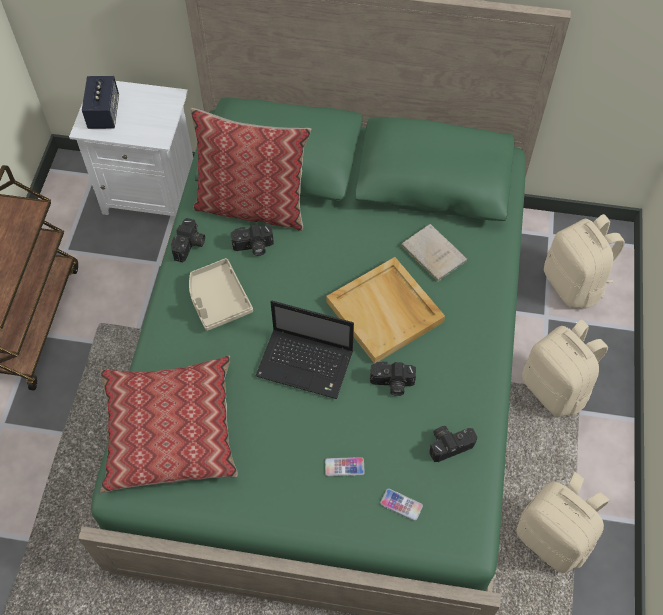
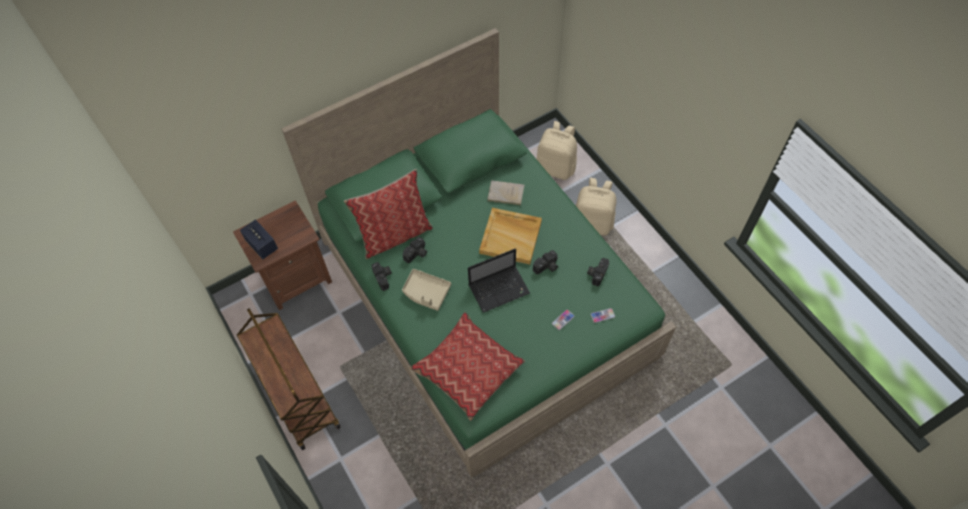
camera: 40 degrees left, 0 degrees up
(151, 192) = (295, 278): white nightstand -> brown nightstand
(553, 537) = (653, 290): beige backpack -> none

